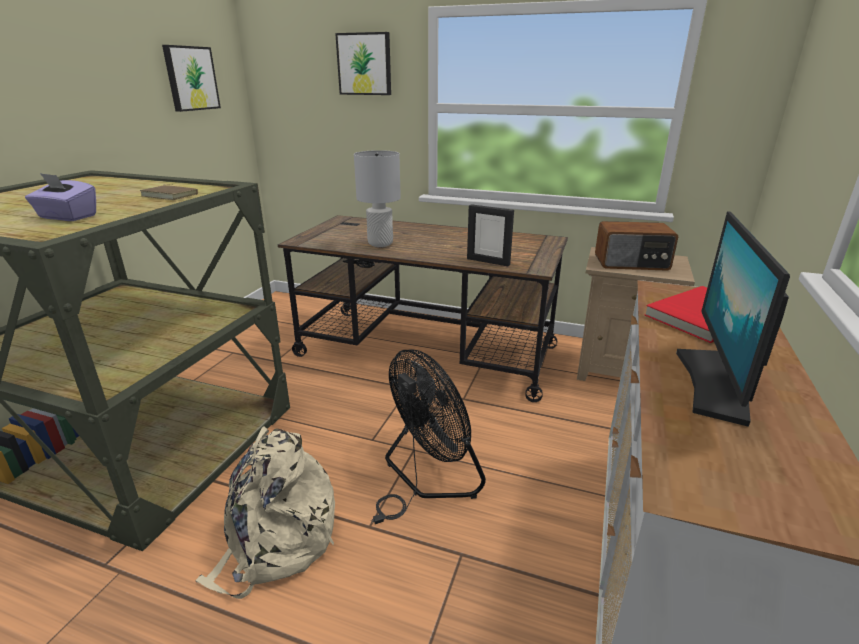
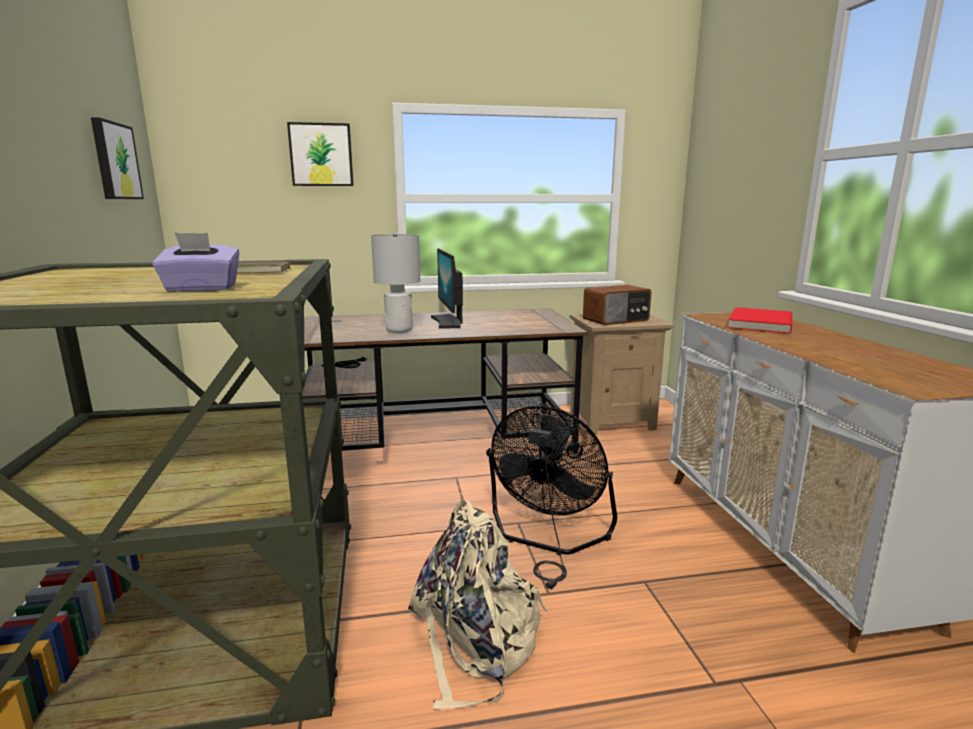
camera: 30 degrees left, 10 degrees down
(488, 261) = (520, 329): picture frame -> none
(715, 384) = (832, 348): monitor -> monitor (448, 322)

